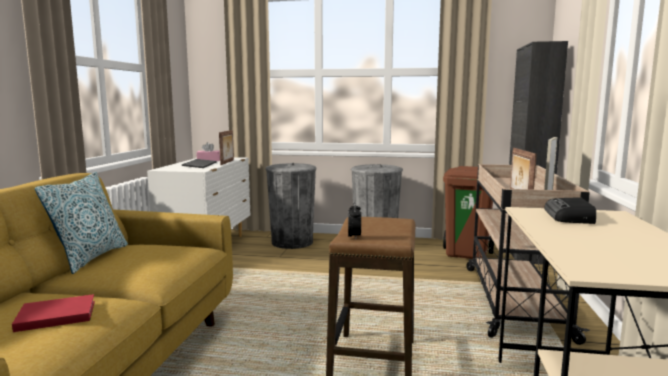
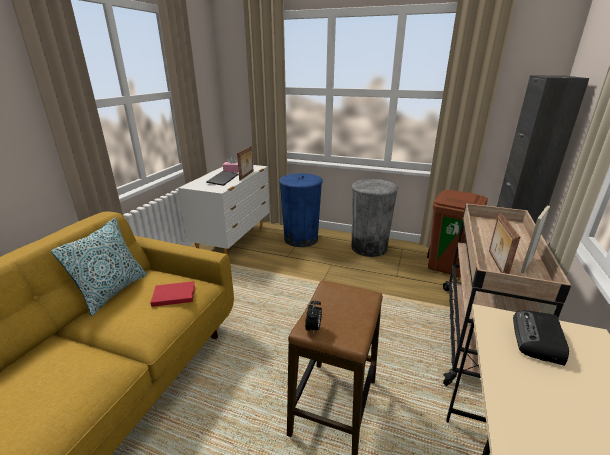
camera: 10 degrees right, 15 degrees up
(54, 315) = (53, 386): red book -> red book (173, 295)
(292, 242) = (301, 239): grey trash can -> blue trash can

